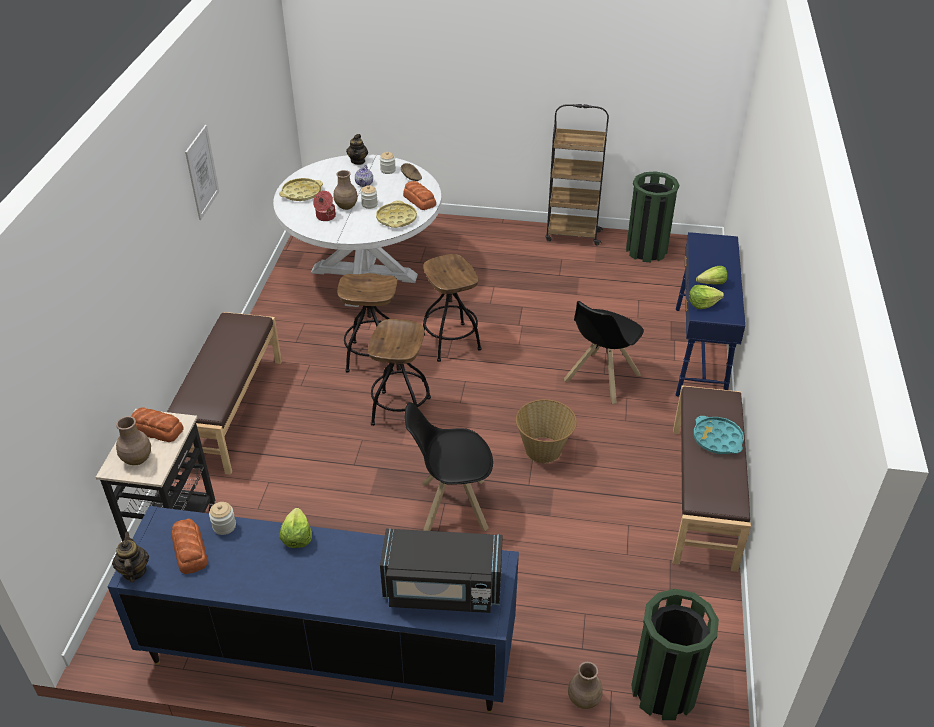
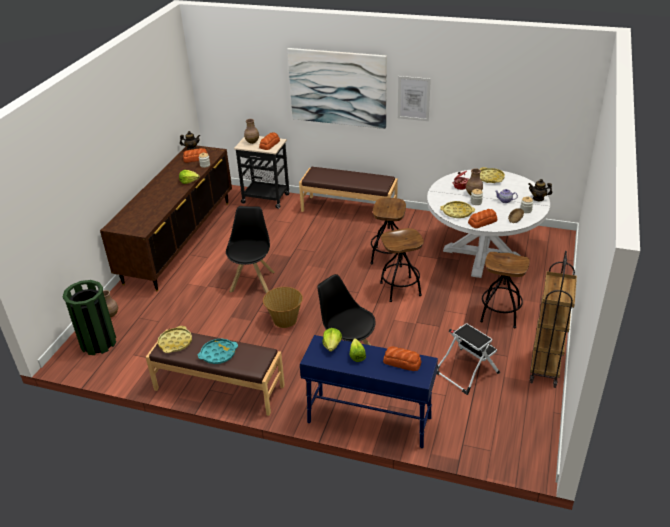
camera: 100 degrees right, 5 degrees down
(147, 243) = (337, 88): none -> picture
(330, 652) = (179, 241): blue cabinet -> brown cabinet
(401, 411) = (335, 266): brown stool -> brown stool (500, 314)
(442, 589) = (137, 215): black microwave -> none
(594, 286) = (466, 370): none -> step ladder
(646, 250) = (525, 415): green trash can -> none
(707, 253) = (402, 362): none -> bread
(713, 491) = (175, 342): none -> yellow tray

